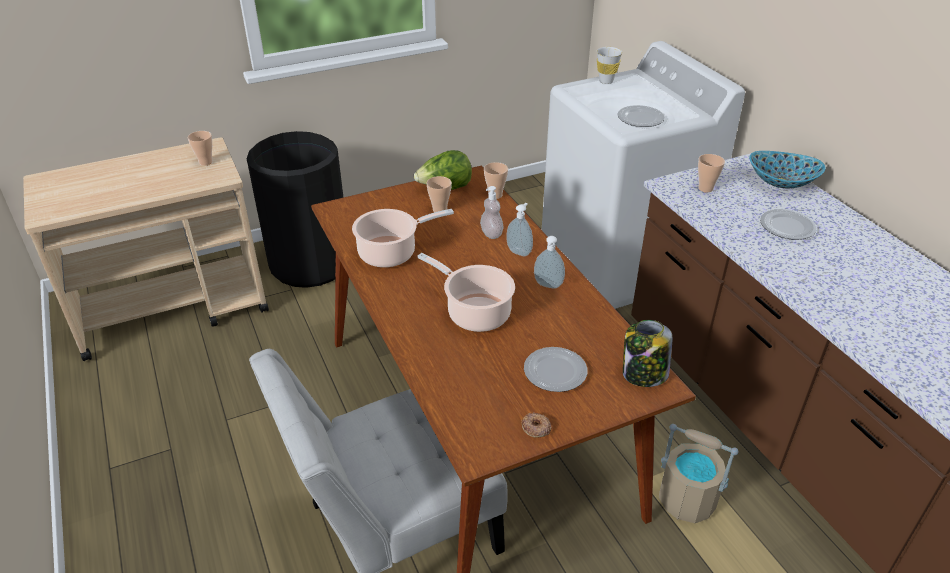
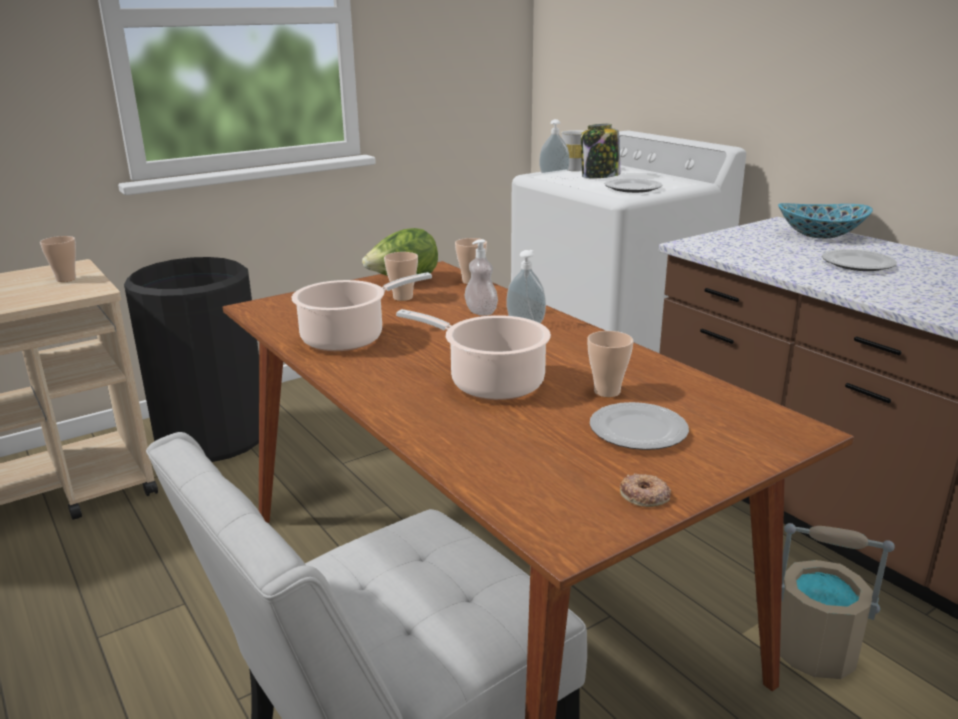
camera: 10 degrees left, 15 degrees down
(547, 286) = (580, 350): soap dispenser -> soap dispenser (553, 177)
(643, 374) = (766, 421): jar -> jar (599, 177)
(705, 188) = (737, 244): cup -> cup (607, 392)

